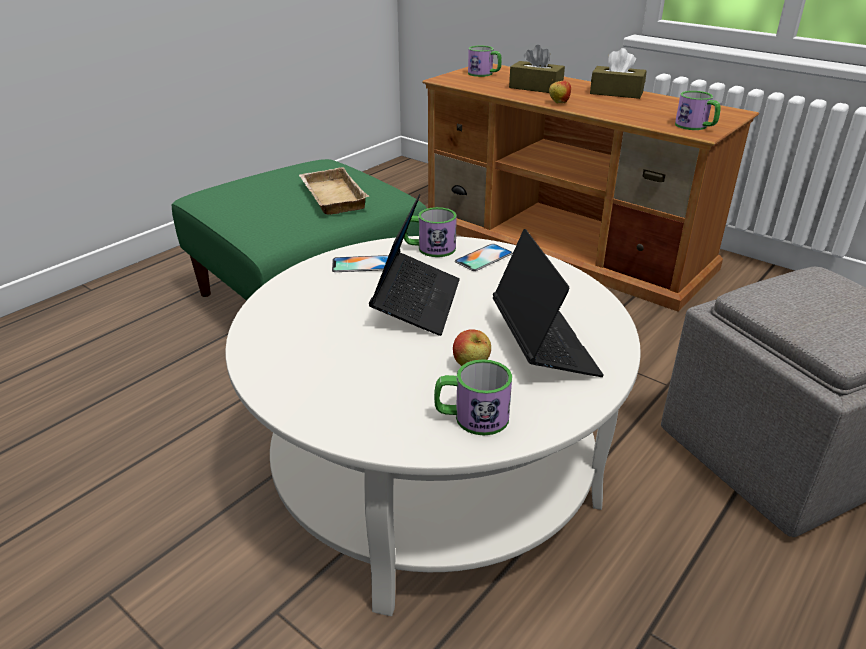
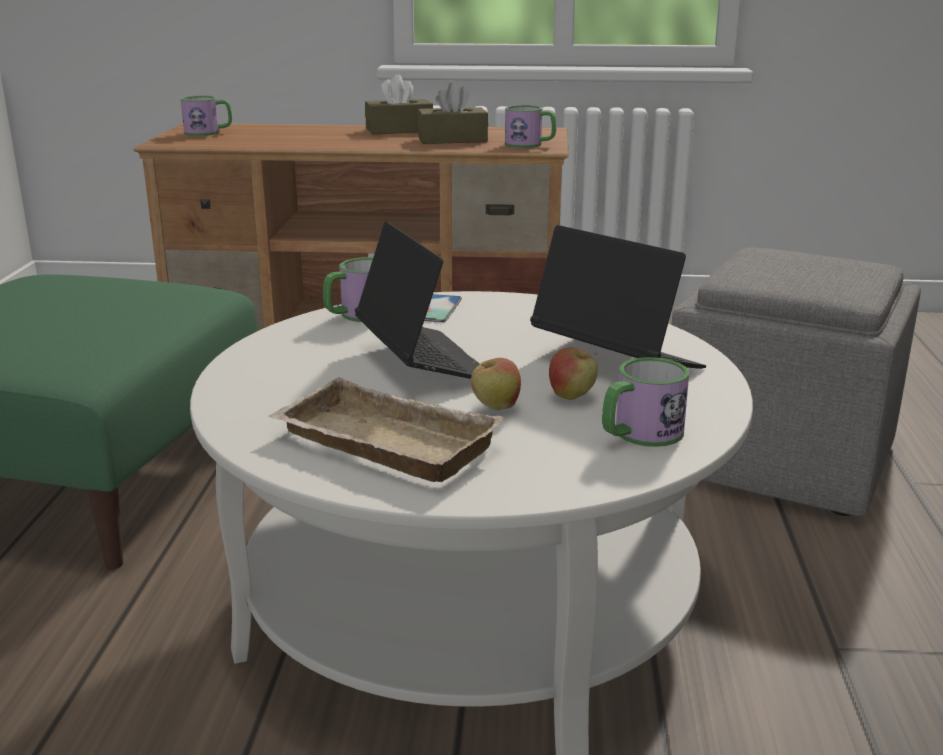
camera: 35 degrees left, 10 degrees down
(330, 197) = (111, 308): beige tray -> beige tray (379, 445)
(361, 264) = (296, 348): phone -> none
(535, 87) = (298, 136): brown tissue box -> brown tissue box (452, 140)
(558, 103) = (351, 145): apple -> apple (495, 408)

